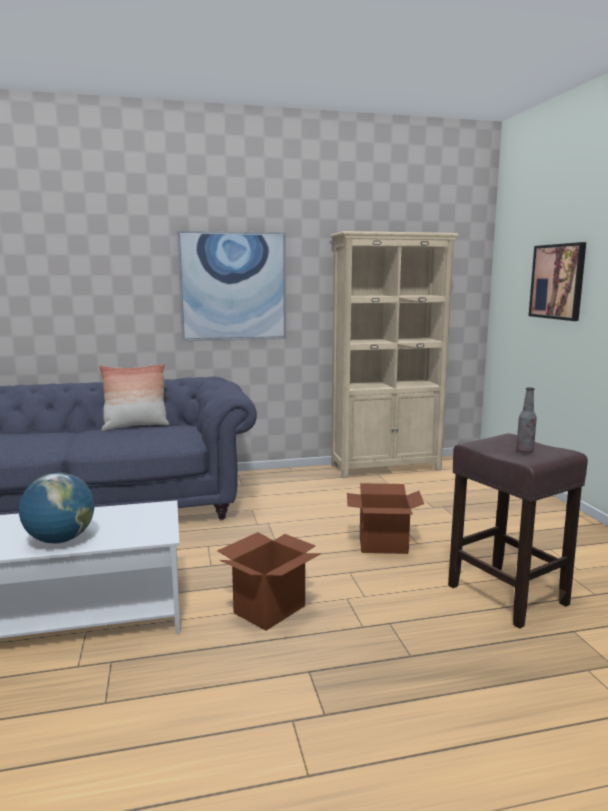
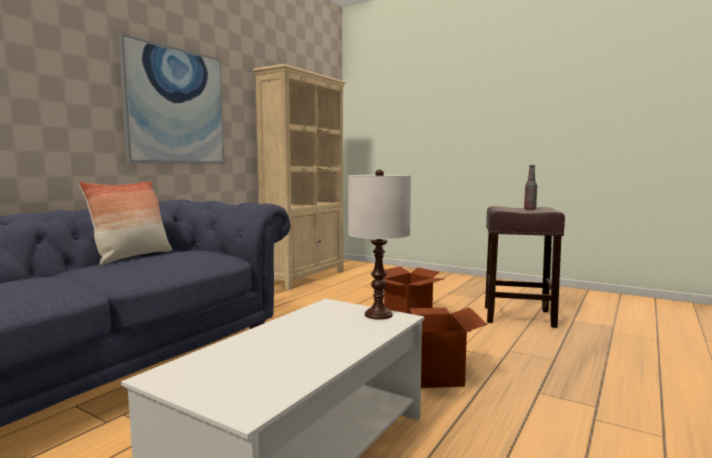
camera: 45 degrees left, 5 degrees down
(60, 540) = (327, 349): globe -> none
(158, 528) = (378, 315): none -> white table lamp
(557, 281) = (416, 120): picture -> none

